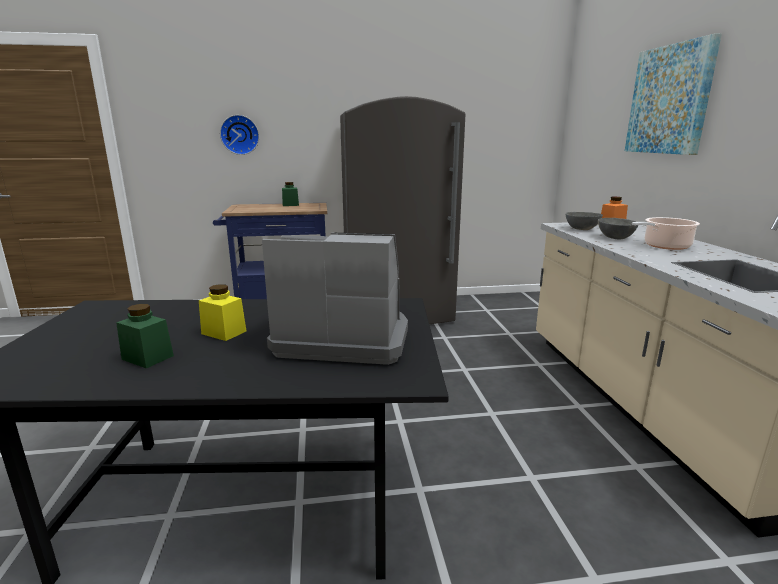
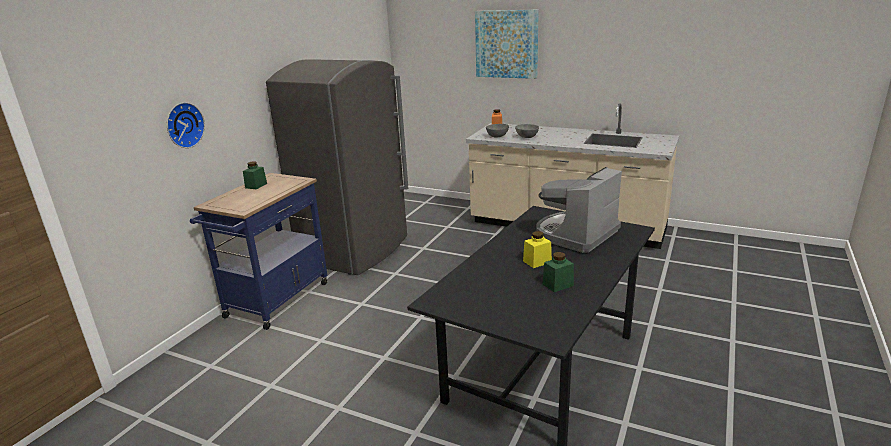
camera: 55 degrees left, 5 degrees up
(664, 246) = (556, 135): cooking pot -> none

